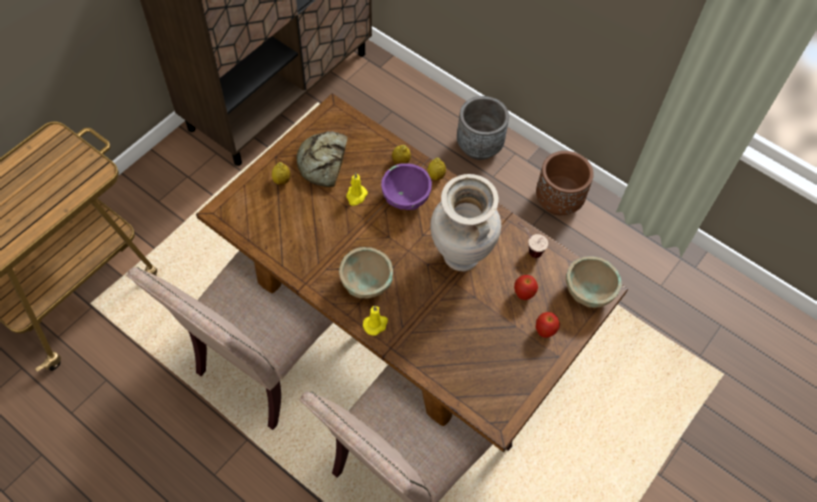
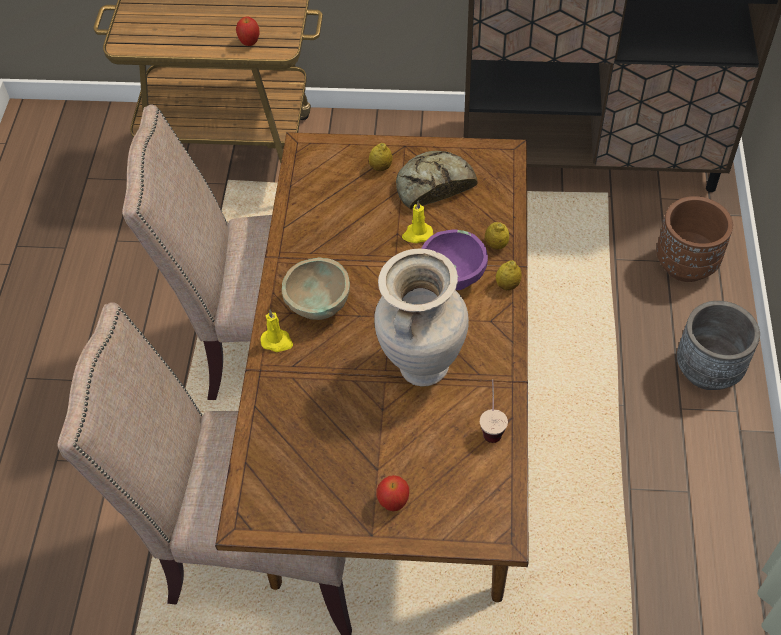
camera: 60 degrees right, 5 degrees down
(523, 294) = (425, 454): apple -> apple (249, 43)
(558, 201) = (716, 497): brown planter -> brown planter (685, 264)
(588, 293) = (483, 520): beige bowl -> none

